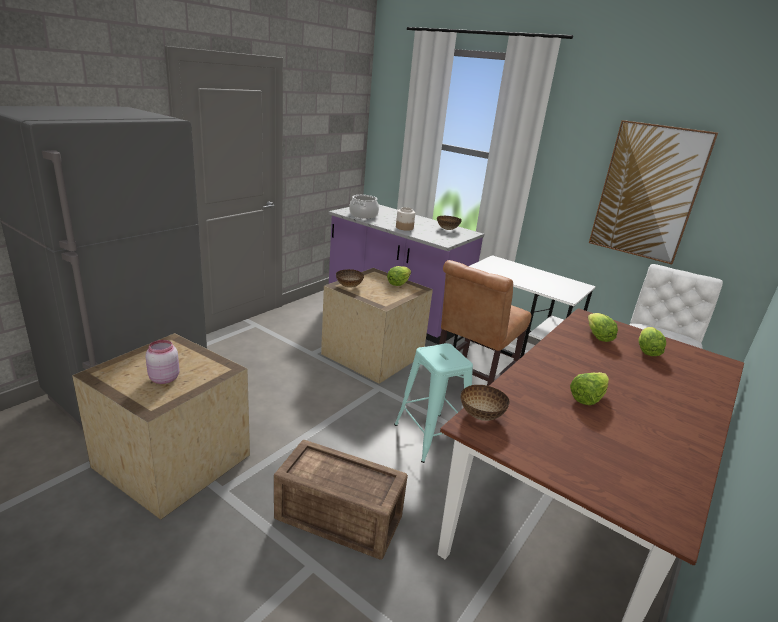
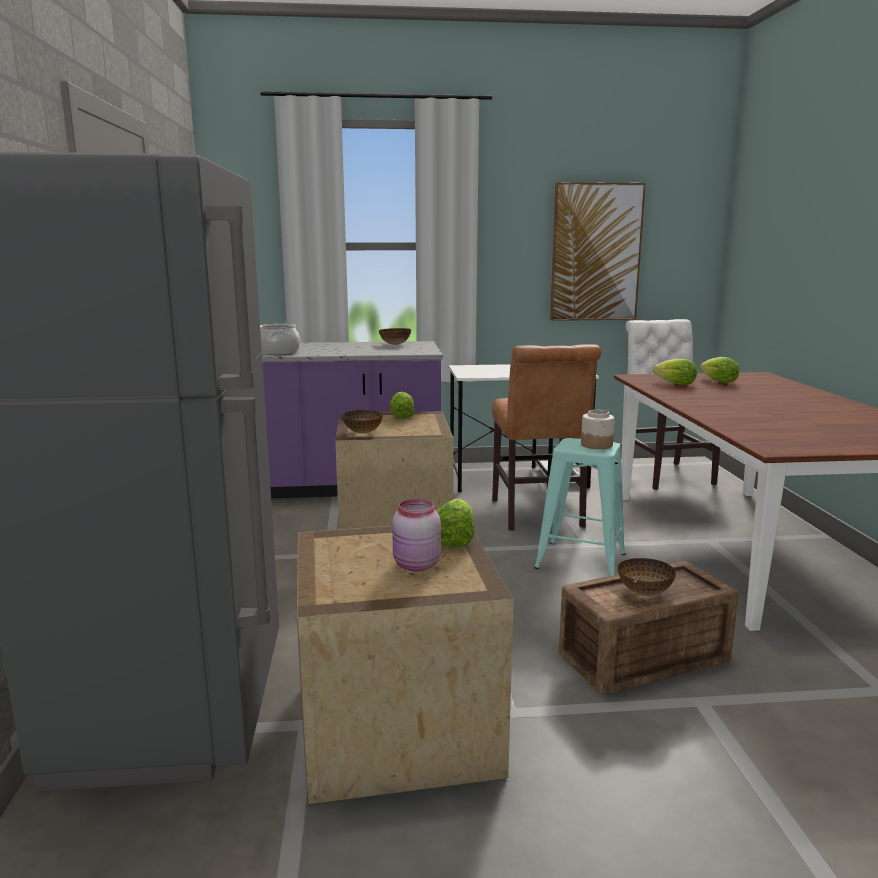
camera: 40 degrees left, 10 degrees down
(404, 228) = (355, 351): jar -> jar (597, 445)
(481, 415) = (760, 441): bowl -> bowl (644, 592)
(587, 398) = (770, 412): lettuce -> lettuce (454, 539)

